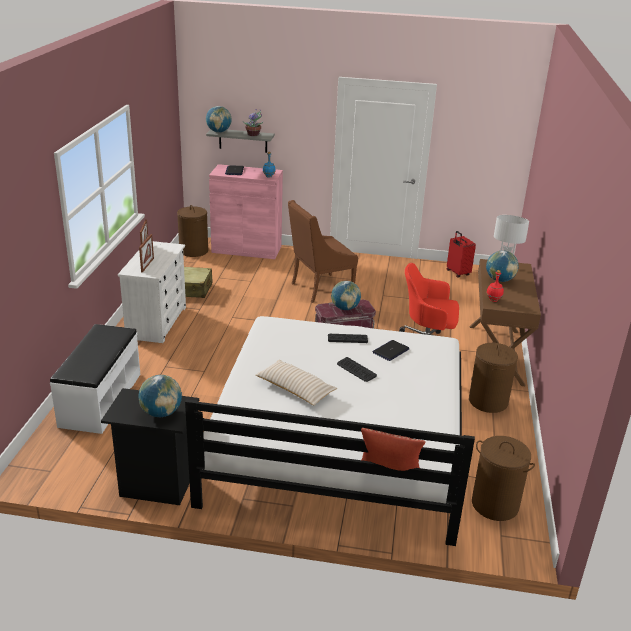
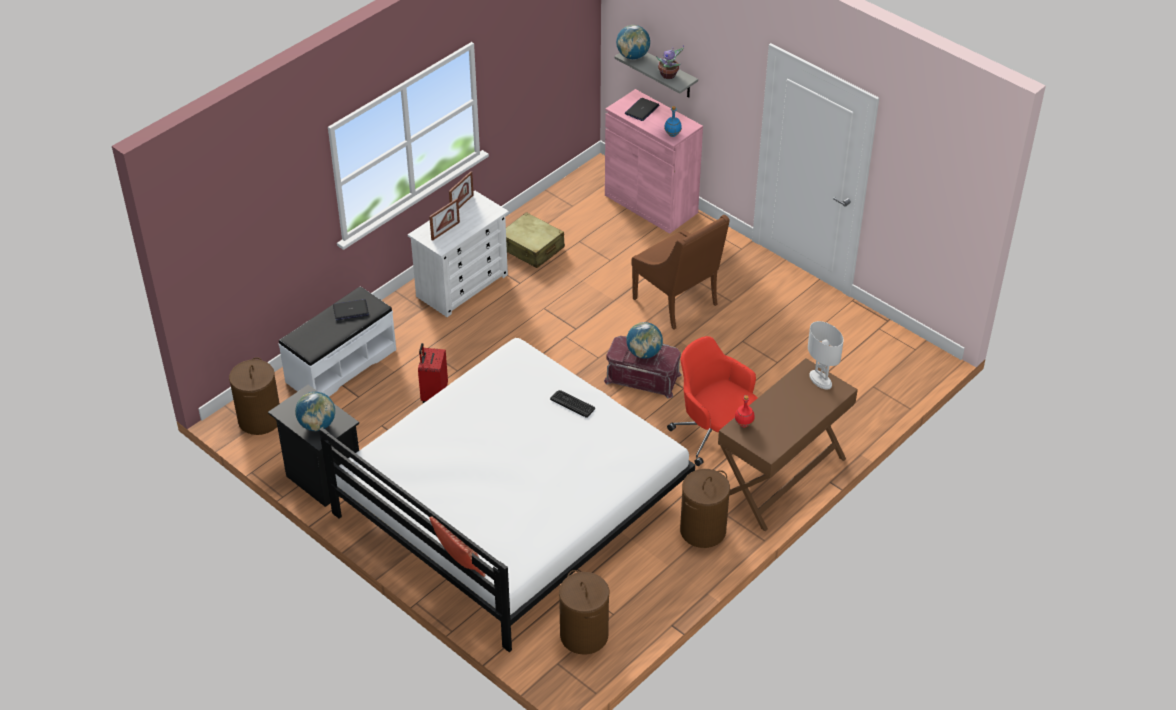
camera: 35 degrees right, 15 degrees up
(194, 251) = (587, 185): brown laundry basket -> brown laundry basket (260, 420)
(295, 389) = (465, 443): beige pillow -> none
(319, 289) = (677, 302): brown armchair -> brown armchair turned 135 degrees counterclockwise
(356, 370) = (542, 445): keyboard -> none
(390, 351) = (599, 437): laptop -> laptop (351, 310)
(457, 273) = (875, 341): red suitcase -> red suitcase (433, 394)
(499, 280) = (786, 399): globe -> none

